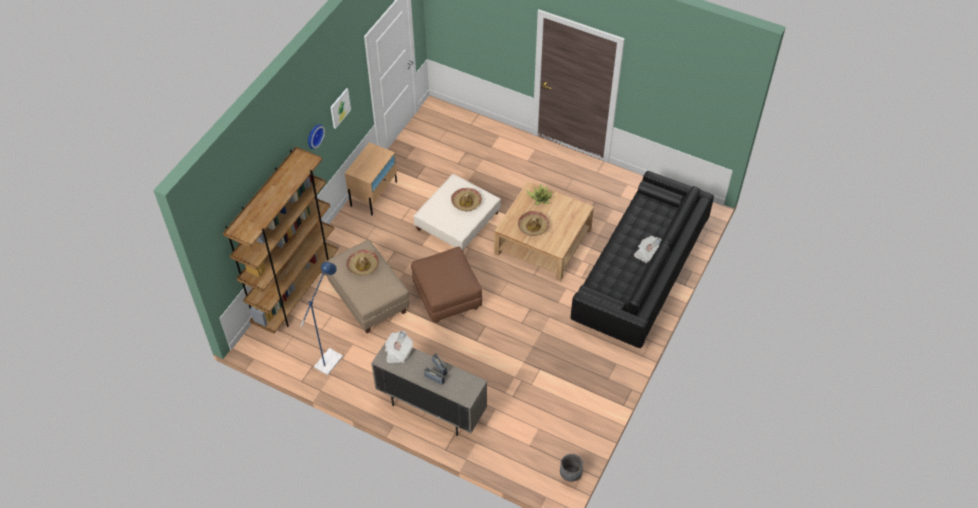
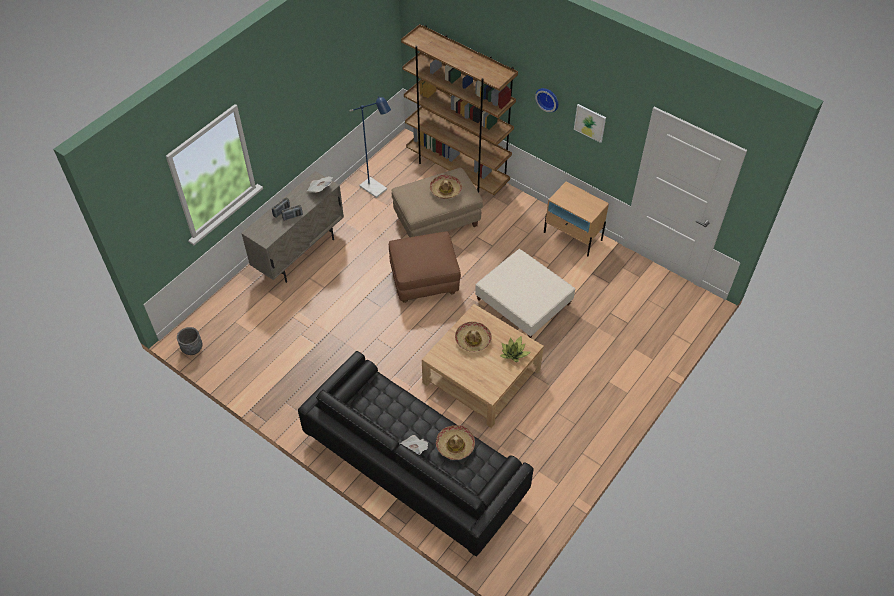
camera: 100 degrees right, 0 degrees up
(466, 202) = (529, 294): hat -> hat (455, 445)

